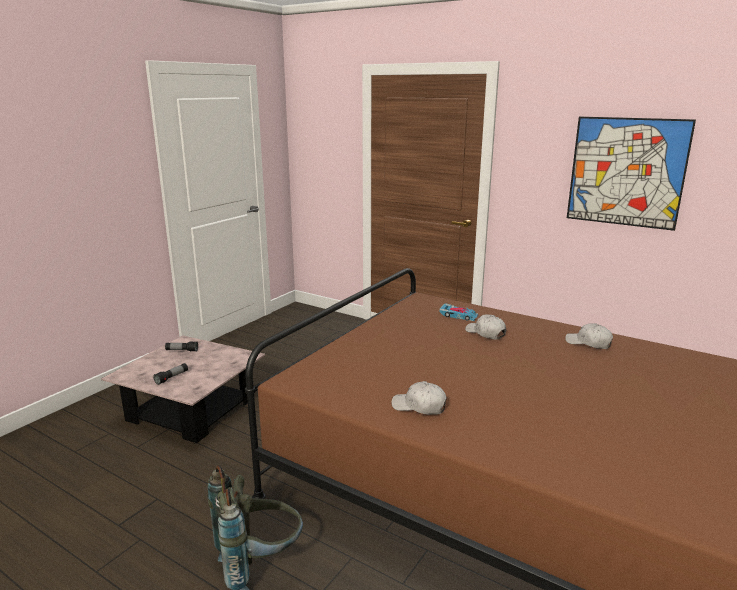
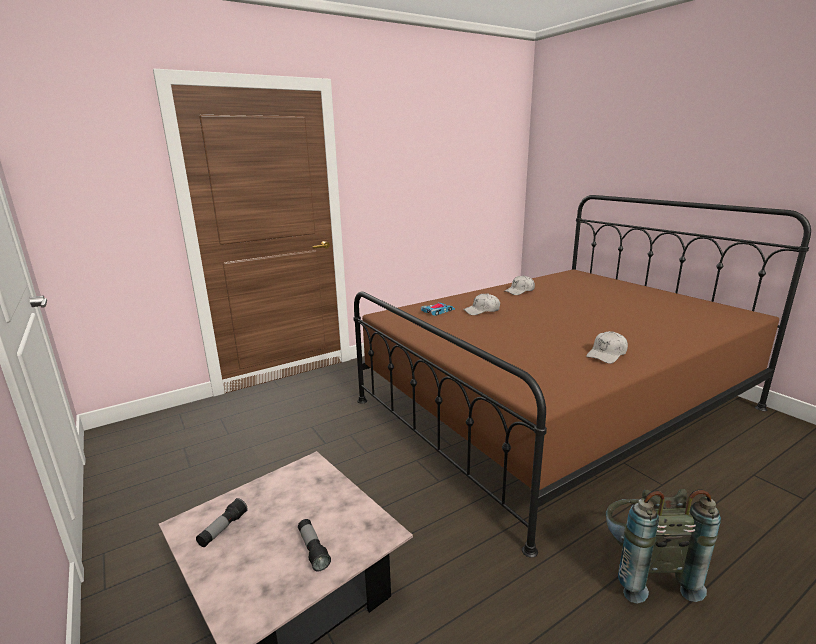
camera: 65 degrees left, 0 degrees up
(626, 172) = (437, 174): picture -> none

